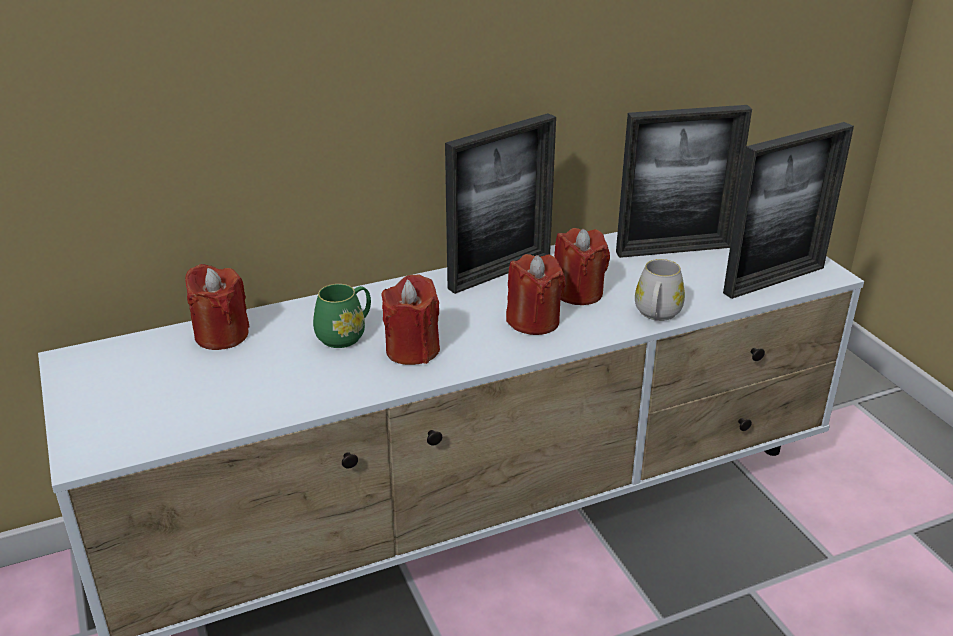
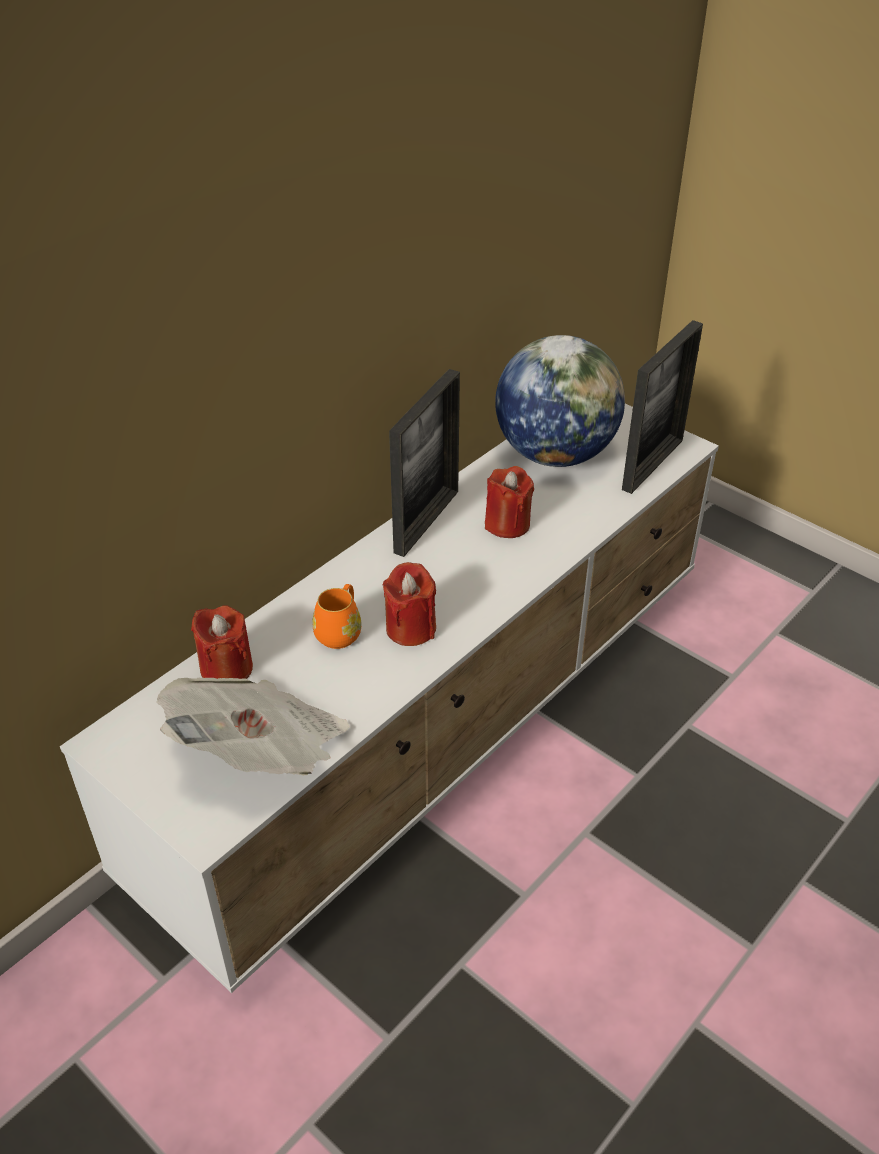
camera: 25 degrees left, 10 degrees up
(191, 408) = (262, 753): none -> newspaper
(346, 335) = (340, 631): green mug -> orange mug
(533, 321) = (491, 566): red candle -> none
(656, 314) = (584, 528): white mug -> none
(673, 249) = (555, 454): picture frame -> globe

